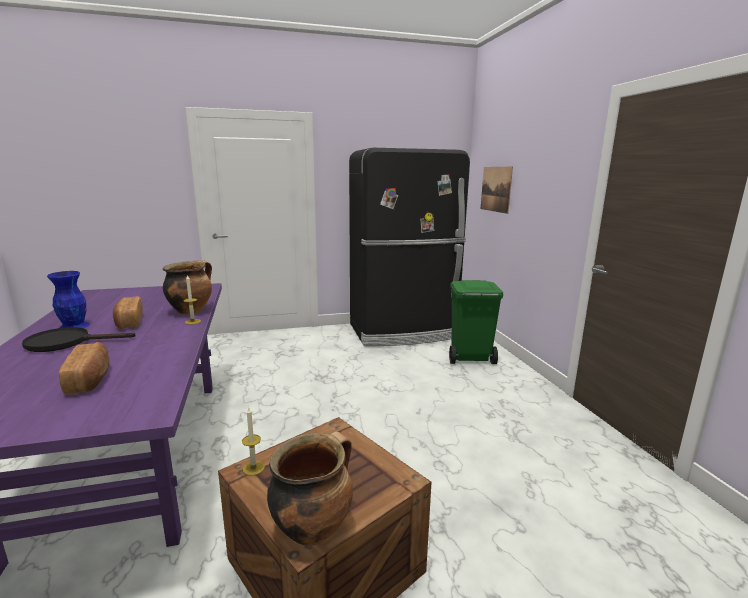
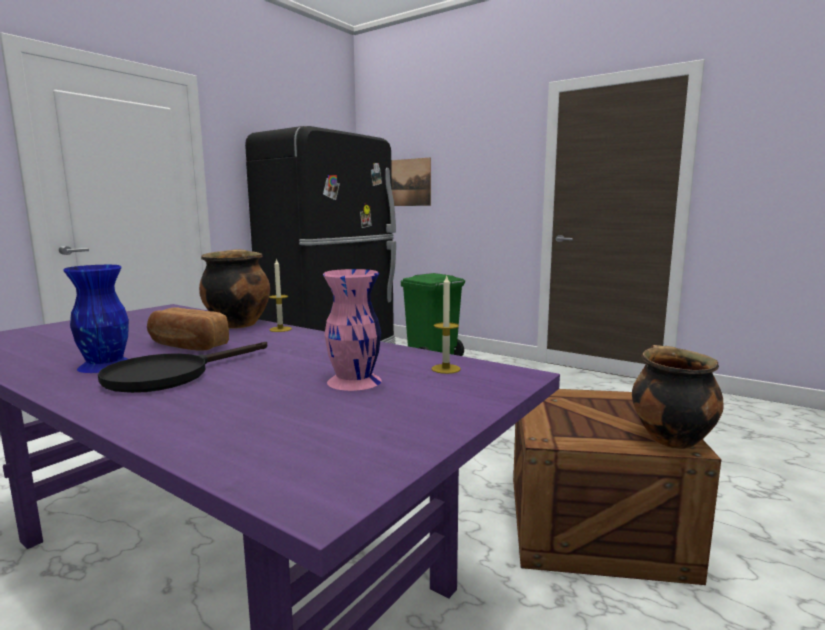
camera: 40 degrees left, 5 degrees down
(90, 379) = (354, 381): bread -> pink vase
(253, 468) = (547, 434): candle -> candle (445, 369)

